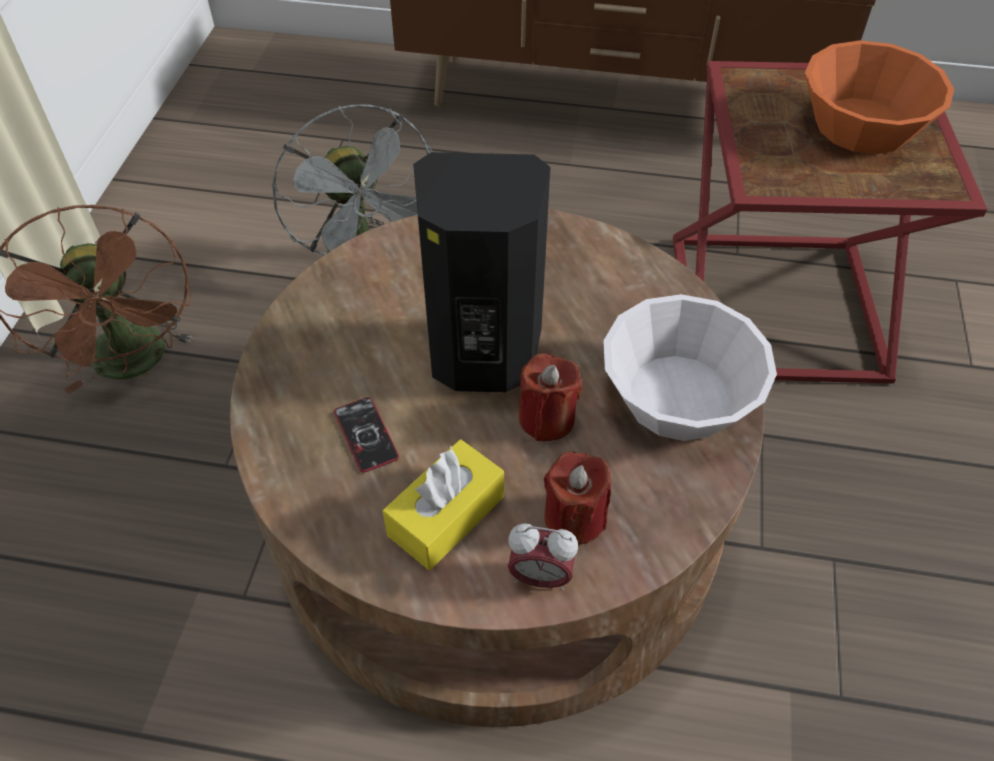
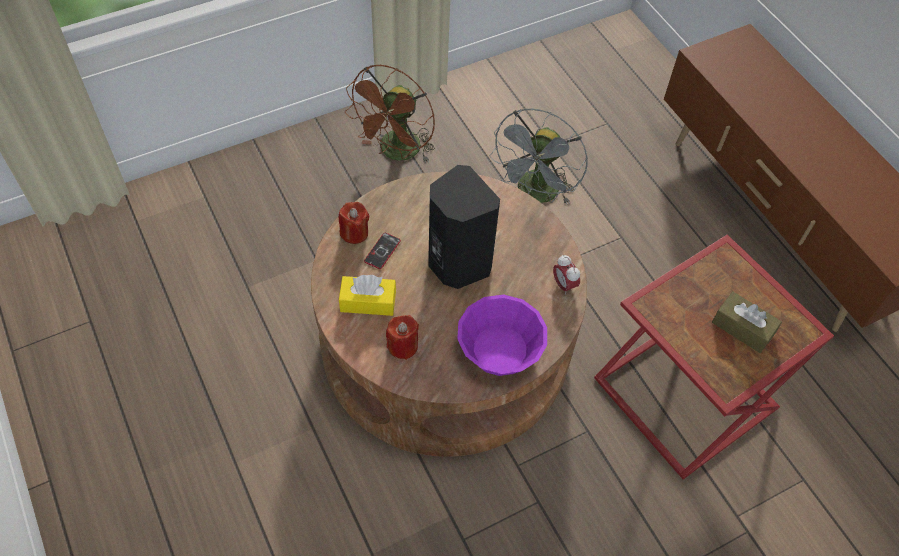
camera: 50 degrees right, 5 degrees up
(540, 576) = (367, 349): alarm clock -> alarm clock (564, 285)
(546, 418) = (444, 307): red candle -> red candle (354, 233)
(678, 395) = (500, 349): white bowl -> purple bowl
(862, 124) = (742, 328): orange bowl -> brown tissue box

